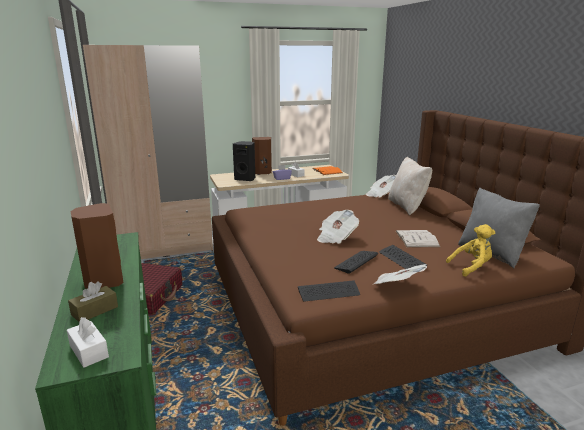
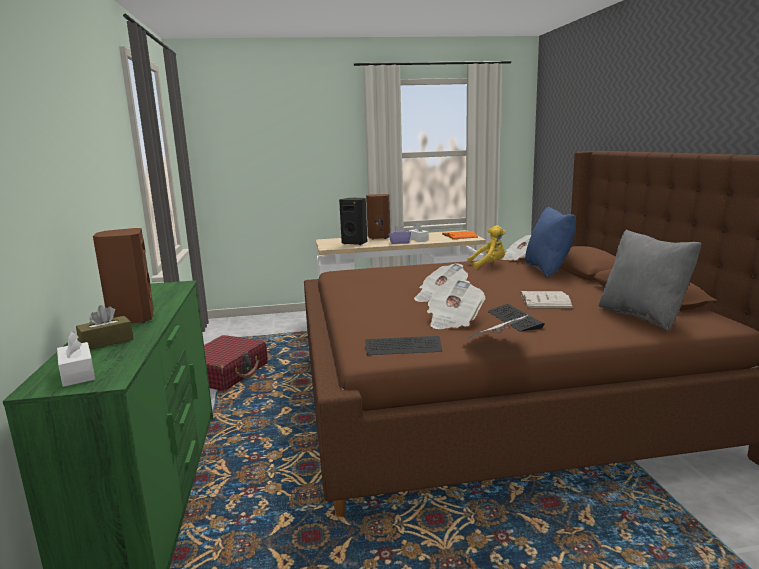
camera: 10 degrees right, 5 degrees down
(165, 247) = (260, 325): beige wardrobe -> none
(356, 262) = (453, 320): keyboard -> newspaper
(407, 206) = (548, 270): beige pillow -> blue pillow
(471, 267) = (607, 329): yellow plush toy -> yellow plush toy (488, 265)

